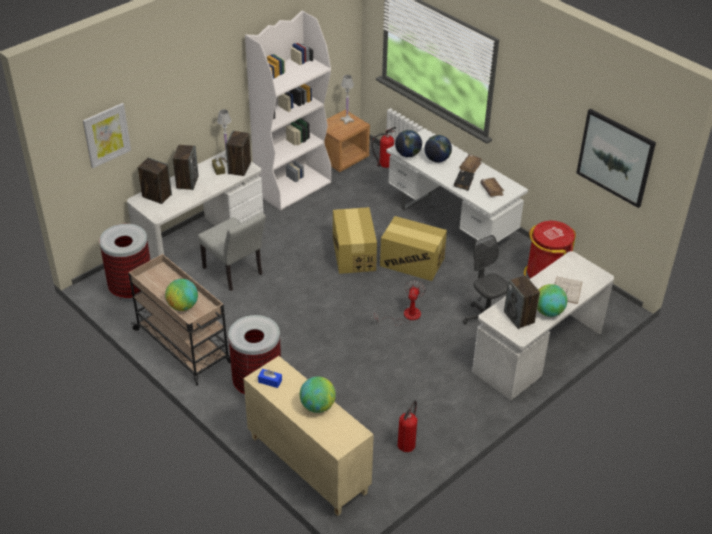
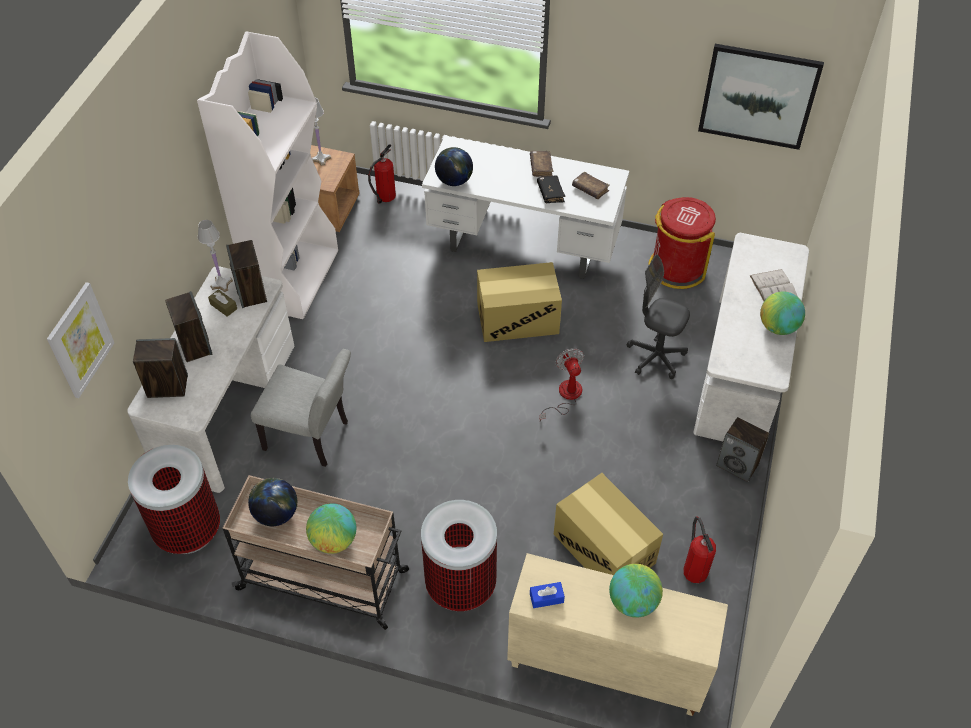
camera: 30 degrees left, 10 degrees up
(354, 254) = (441, 339): cardboard box -> cardboard box (604, 549)
(437, 160) = (494, 174): globe -> globe (276, 514)
(519, 317) = (753, 350): speaker -> speaker (738, 465)

